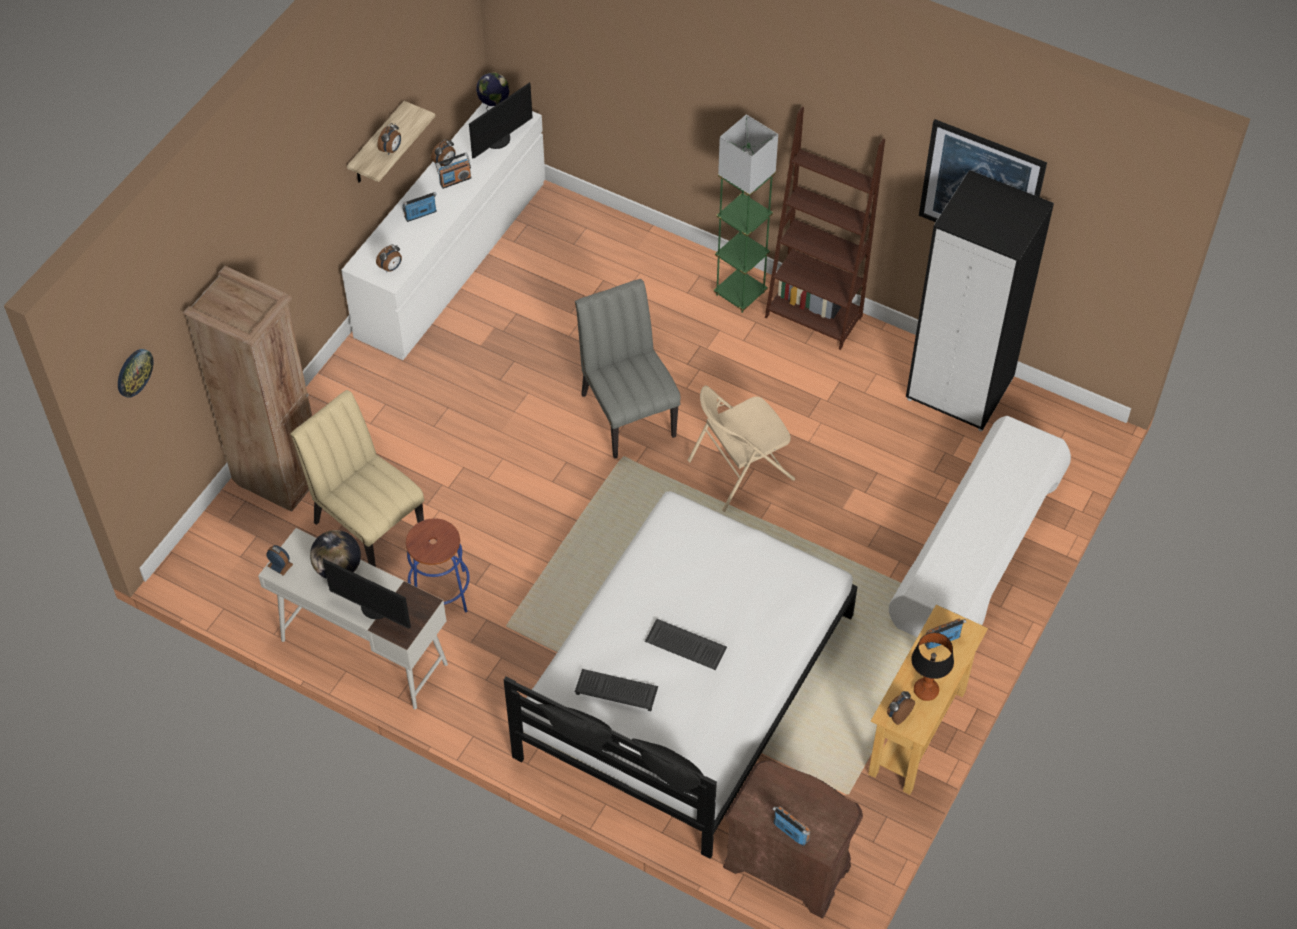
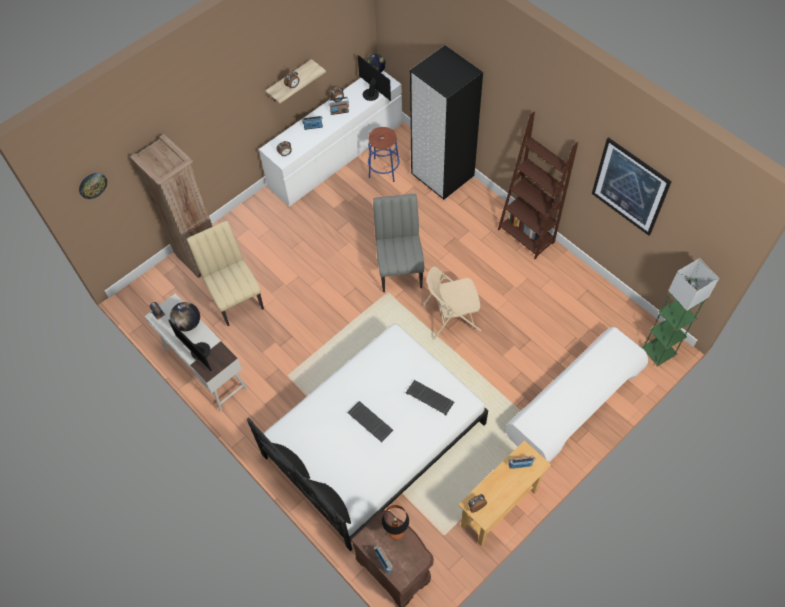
camera: 20 degrees right, 5 degrees up
(440, 592) = (259, 346): blue stool -> blue stool (384, 170)
(498, 140) = (372, 93): monitor -> monitor turned 105 degrees counterclockwise
(617, 690) = (320, 438): keyboard -> keyboard (430, 397)
(740, 293) = (488, 212): green floor lamp -> green floor lamp (658, 352)
(925, 691) = (498, 495): table lamp -> table lamp (396, 532)
(960, 391) = (597, 301): wardrobe -> wardrobe (443, 177)

